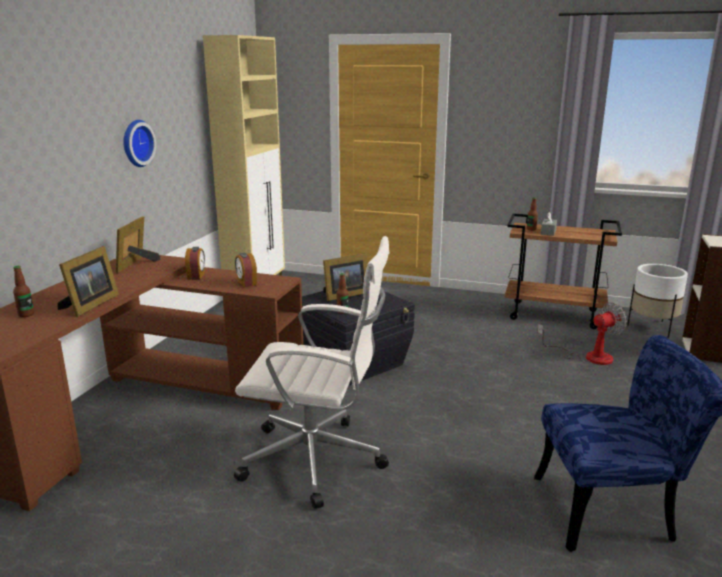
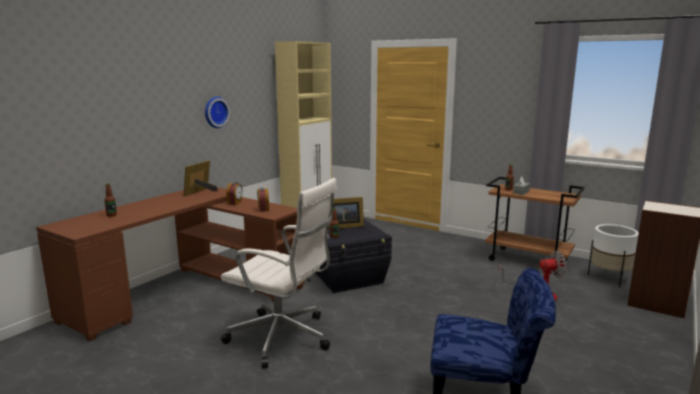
camera: 15 degrees right, 5 degrees down
(89, 305) = (152, 213): picture frame -> none

